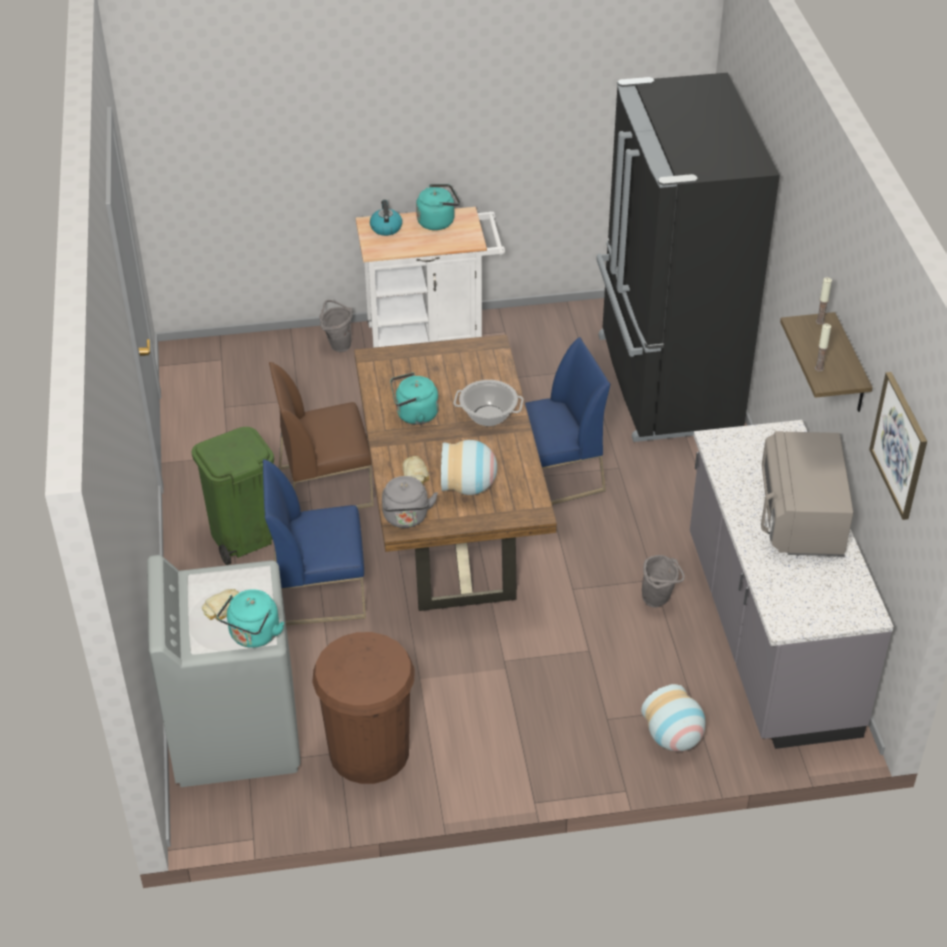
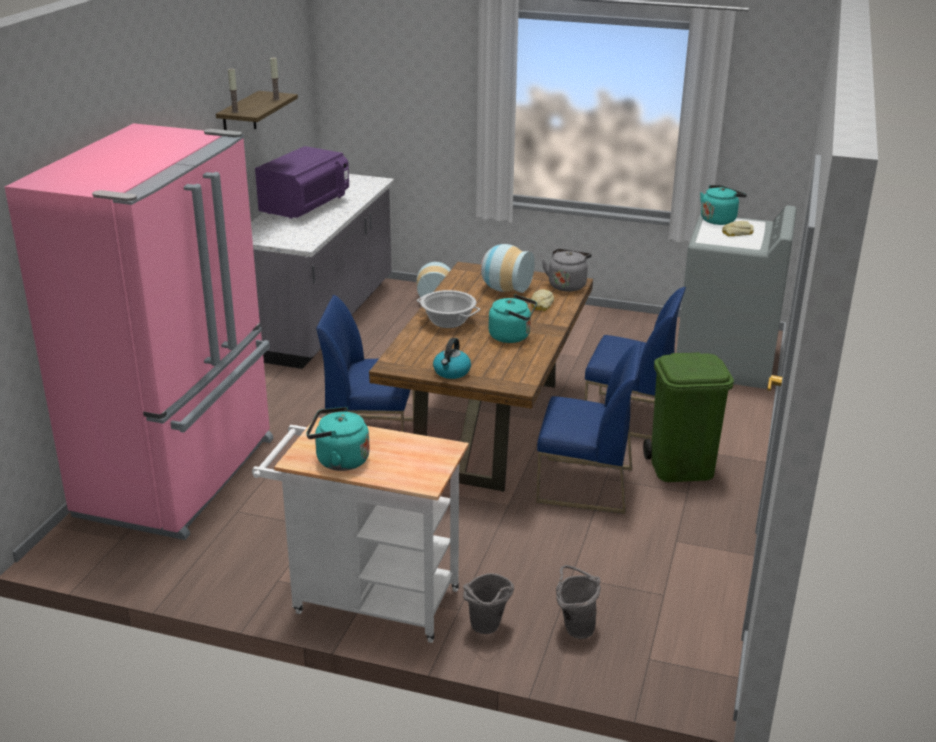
camera: 155 degrees left, 15 degrees down
(326, 486) = (584, 485): brown chair -> blue chair
(369, 751) = (634, 335): brown trash can -> none
(386, 227) = (410, 471): kettle -> kettle (451, 372)
(659, 600) = (373, 349): grey bucket -> grey bucket (575, 627)
(665, 383) = (181, 477): black fridge -> pink fridge
(800, 518) = (305, 207): grey microwave -> purple microwave
(900, 445) = (284, 78): picture -> none

